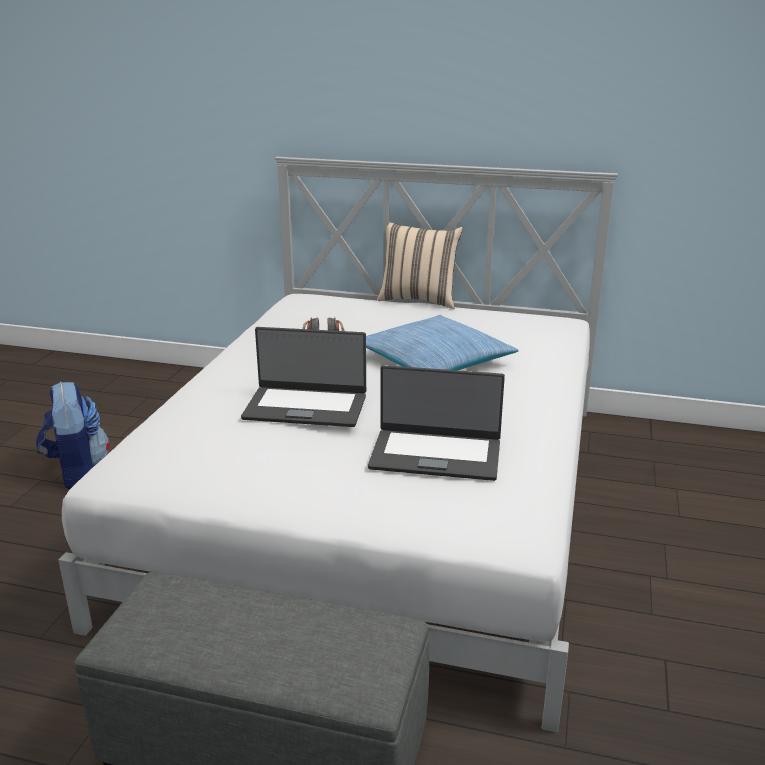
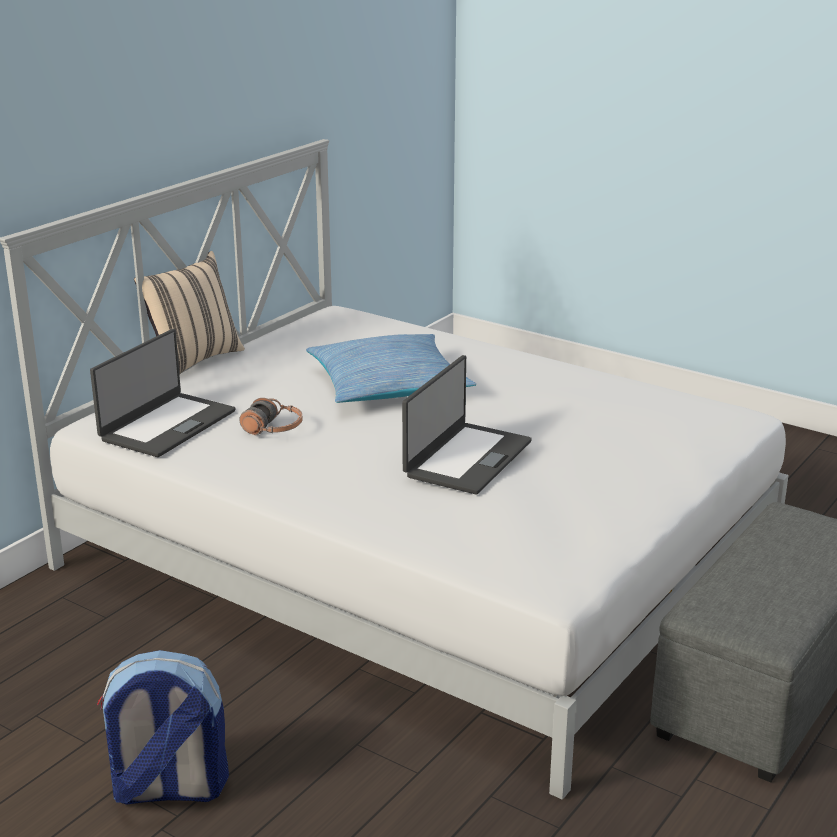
camera: 70 degrees left, 0 degrees up
(436, 454) = (597, 419): laptop -> laptop (166, 425)

